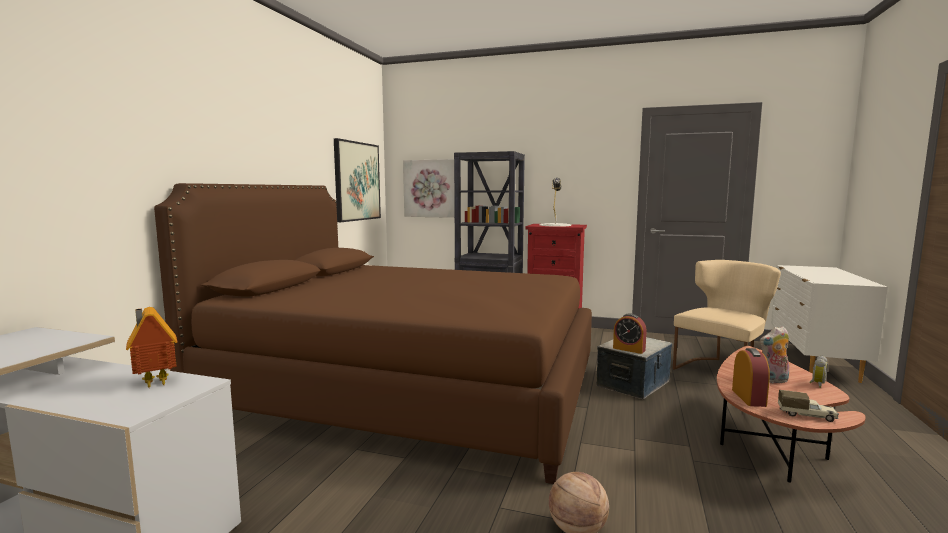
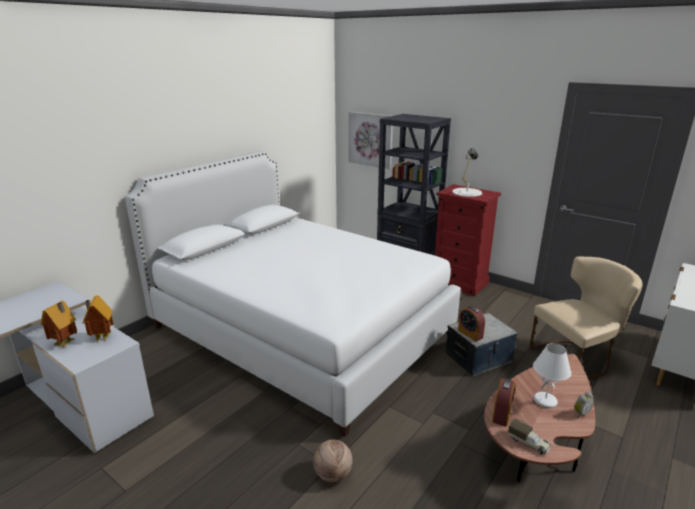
camera: 20 degrees right, 15 degrees up
(83, 397) = (65, 343): none -> toy house
(357, 181) = (303, 136): picture -> none
(408, 390) = (301, 329): brown bed -> white bed
(773, 381) = (545, 401): plush toy -> white table lamp

